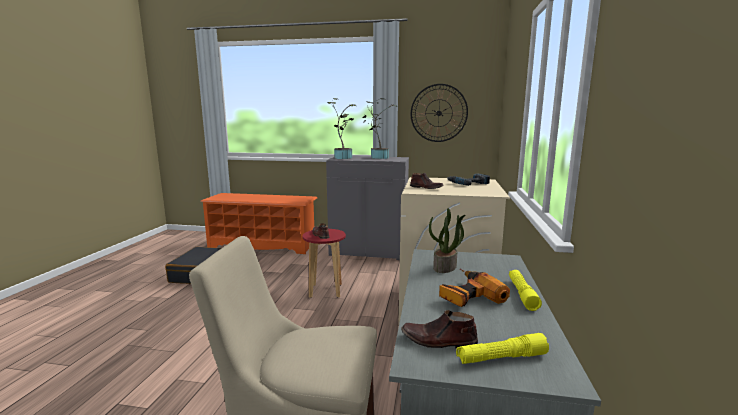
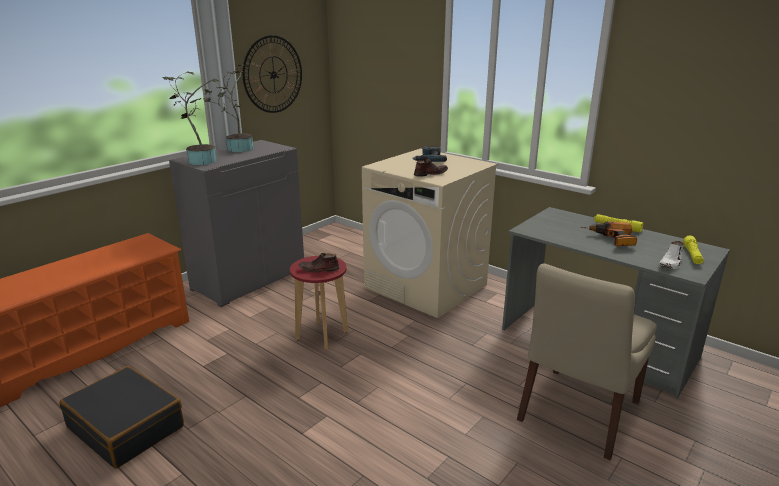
camera: 60 degrees left, 10 degrees up
(438, 341) = (670, 263): brown shoe -> white shoe
(445, 267) = (558, 232): potted plant -> none

